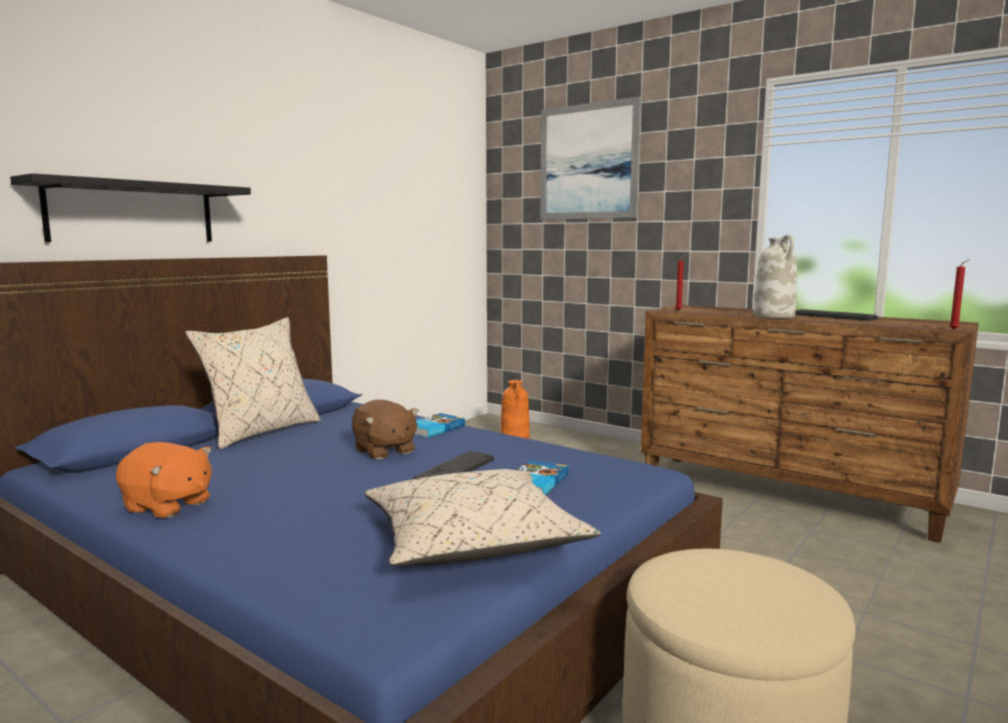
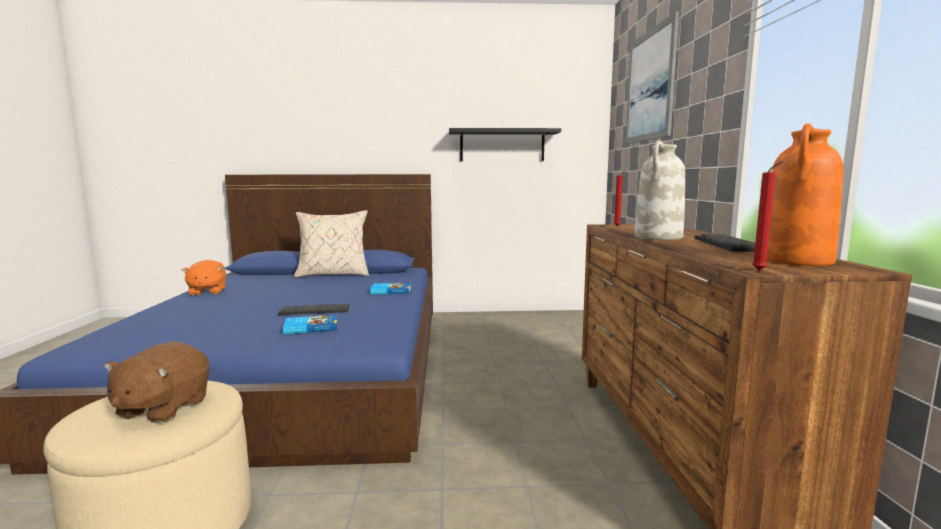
camera: 50 degrees right, 0 degrees up
(132, 212) = (312, 149): black shelf -> black shelf (502, 145)
(384, 451) = (331, 294): brown plush toy -> brown plush toy (162, 408)
(472, 542) = (191, 338): beige pillow -> none
(515, 437) = (572, 329): orange vase -> orange vase (796, 261)

